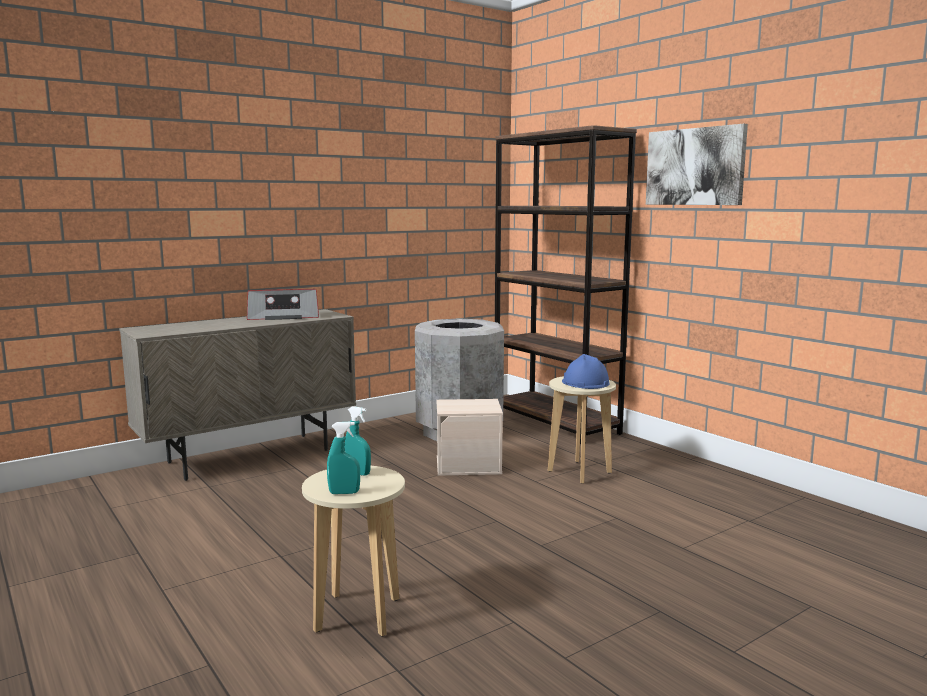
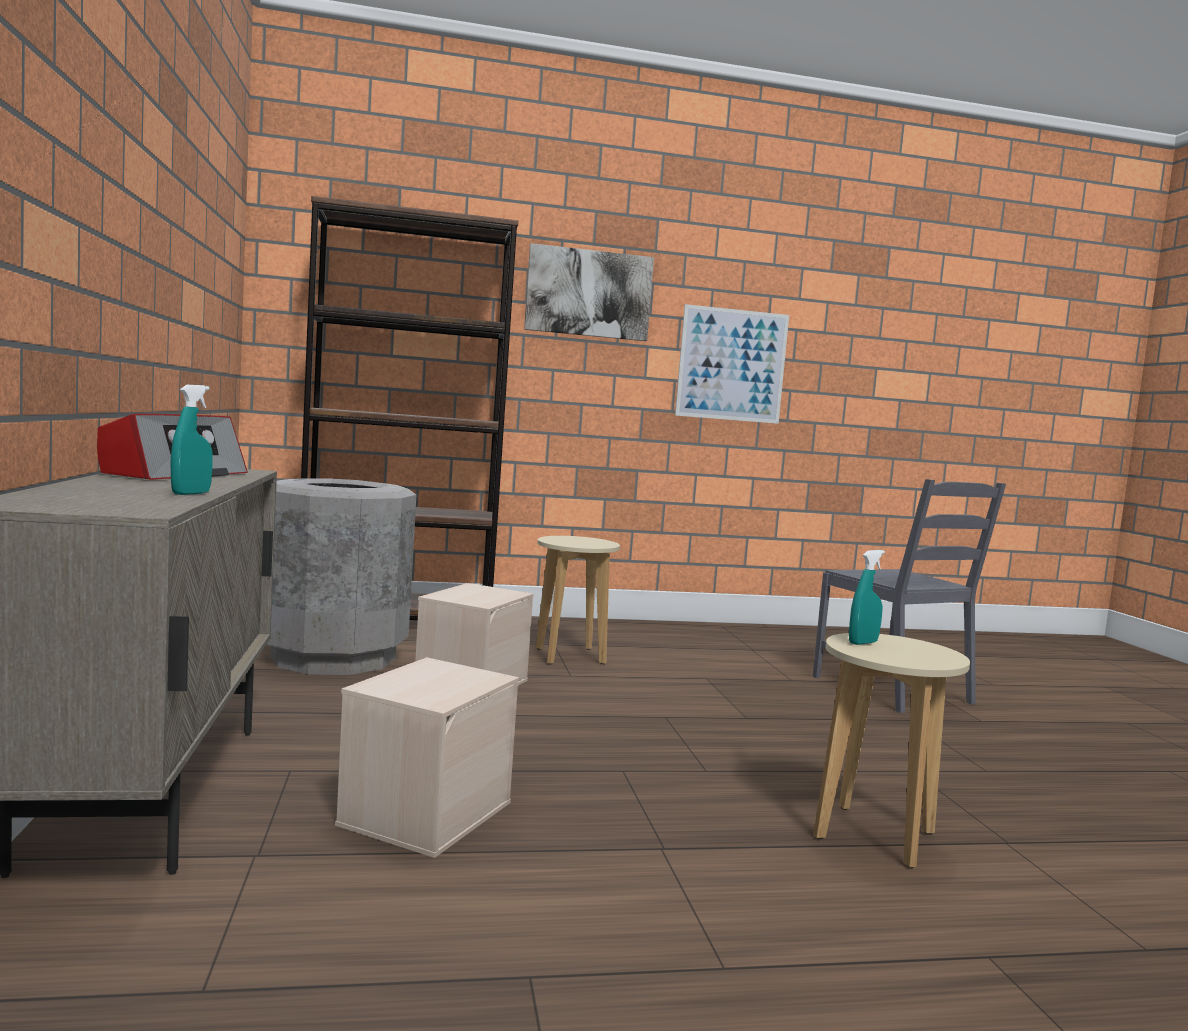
camera: 65 degrees left, 5 degrees down
(275, 500) = (426, 812): none -> beige storage box
(344, 493) = (935, 657): turquoise spray bottle -> turquoise spray bottle (191, 493)
(585, 382) = (581, 541): blue hard hat -> none
(754, 596) = (894, 690): none -> grey chair
(827, 222) = (731, 365): none -> picture

